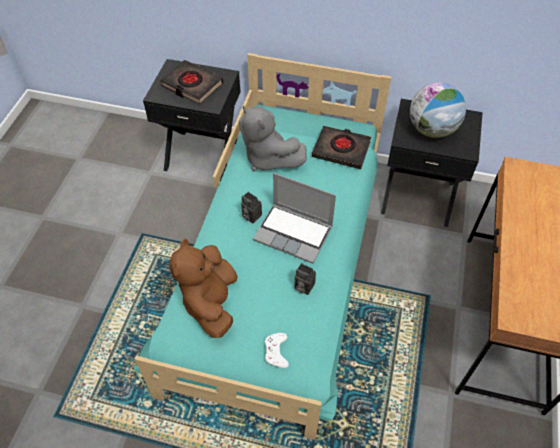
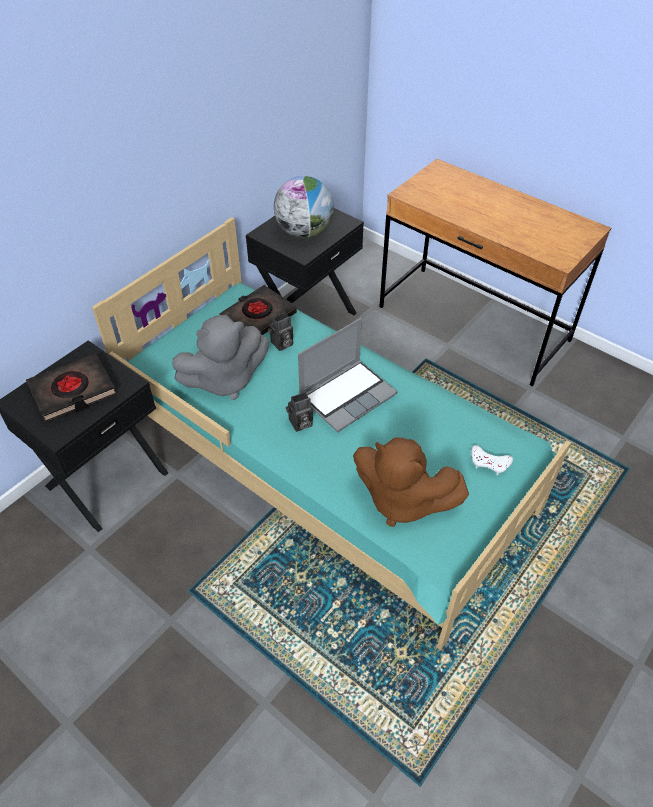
camera: 65 degrees left, 5 degrees down
(303, 286) = (420, 413): camera -> camera (282, 344)

